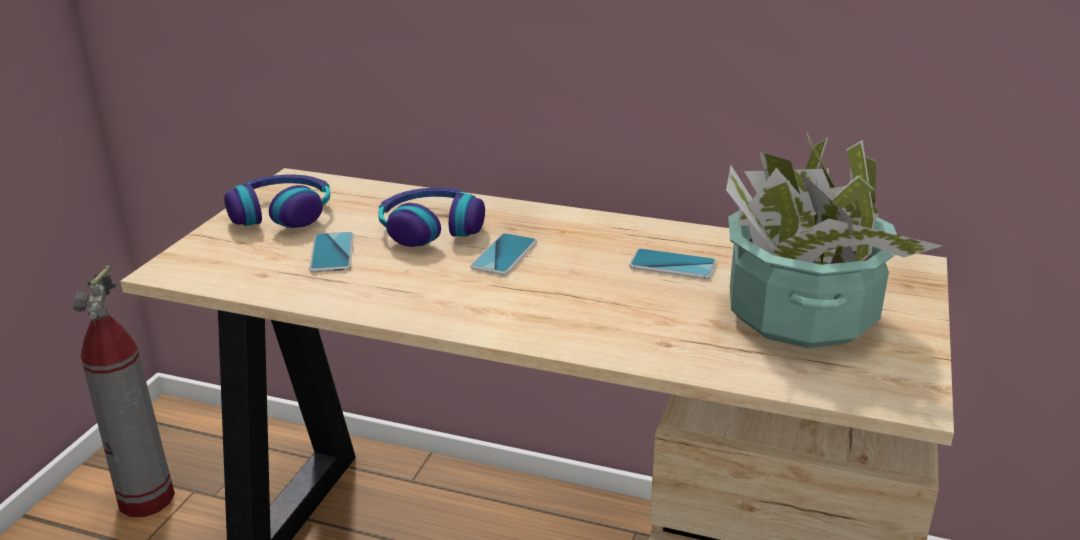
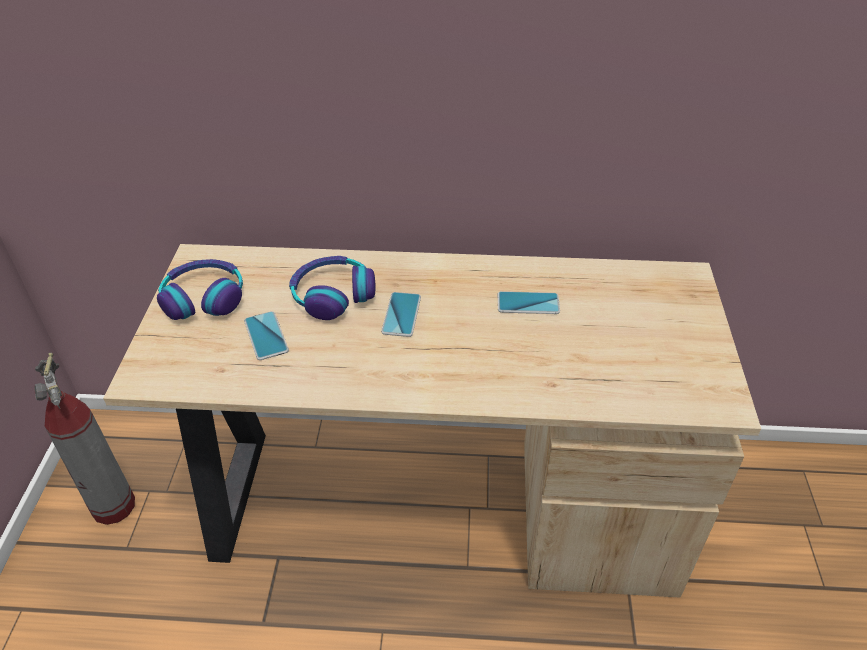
camera: 15 degrees left, 15 degrees up
(800, 314) = (632, 337): potted plant -> none

